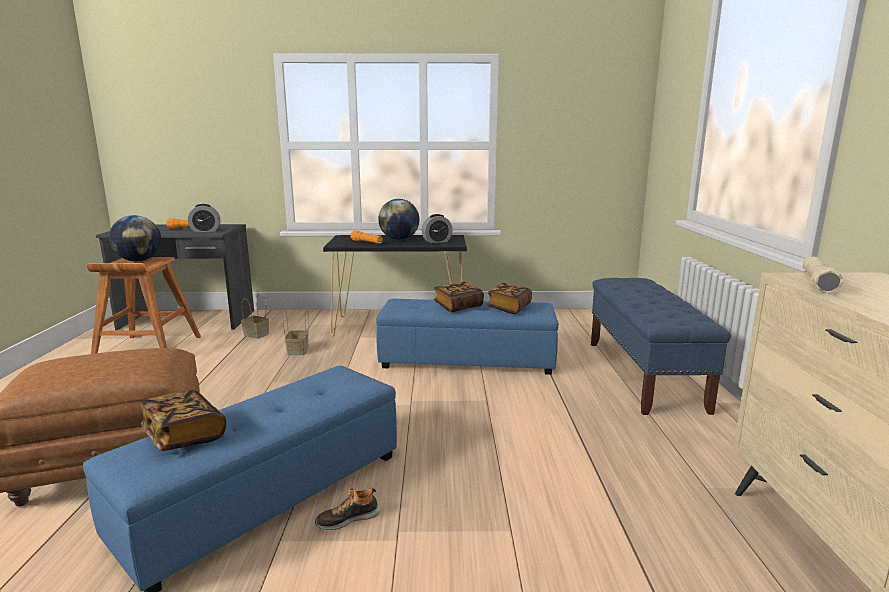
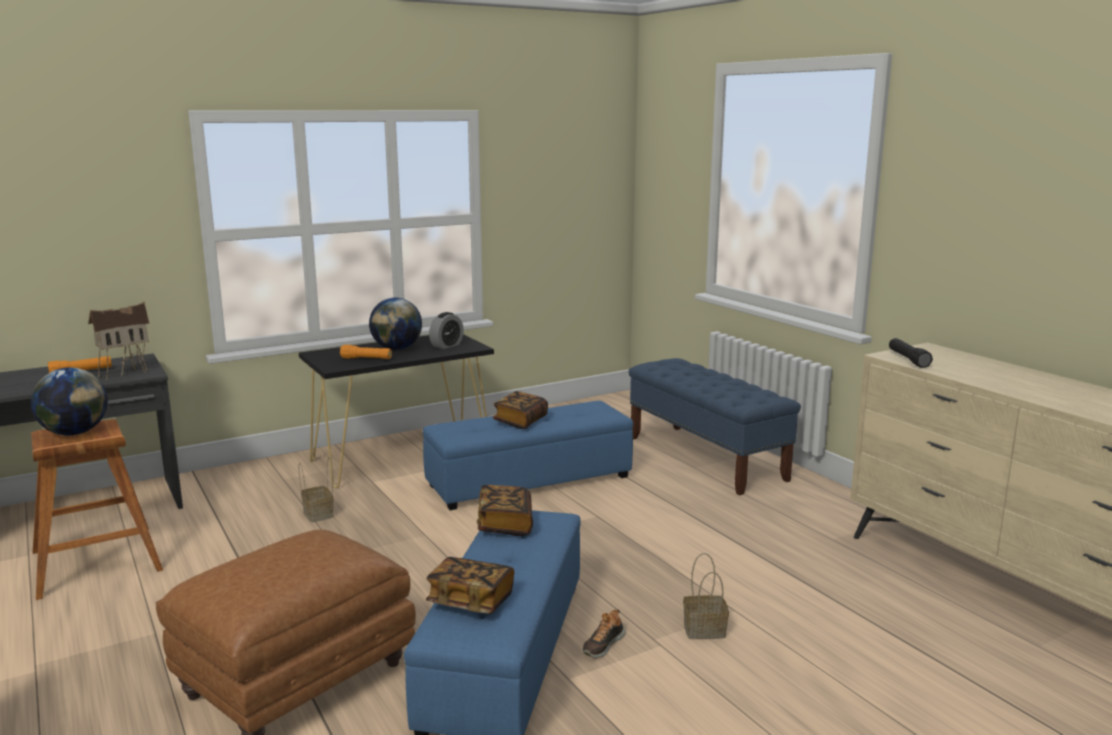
camera: 30 degrees left, 0 degrees up
(205, 231) = (124, 373): alarm clock -> toy house
(257, 334) = (228, 507): basket -> basket (705, 630)
(509, 308) = (573, 413): book -> book (505, 524)
(817, 283) = (908, 360): beige flashlight -> black flashlight

